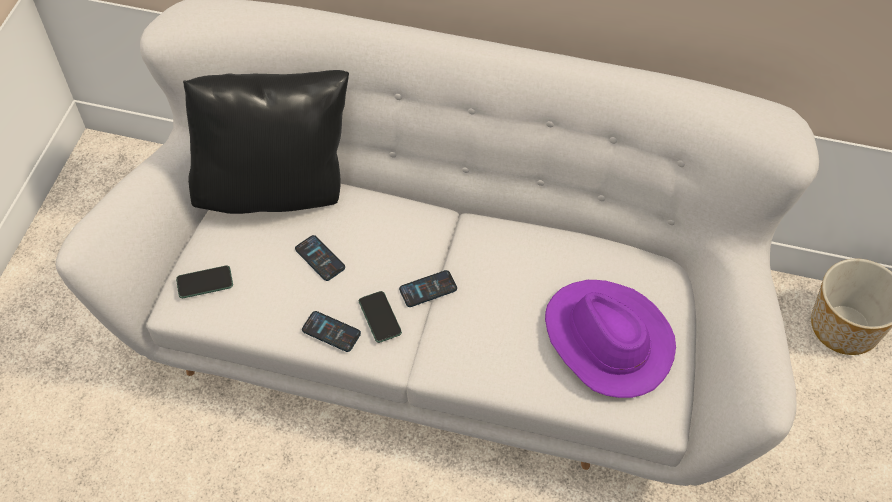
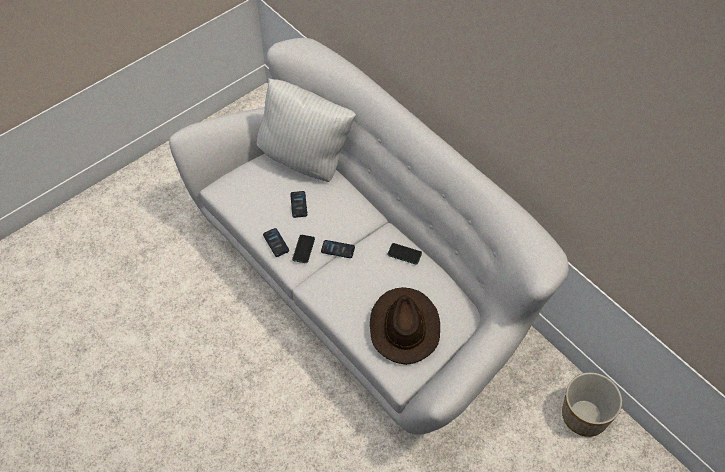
camera: 35 degrees right, 0 degrees up
(205, 282) = (238, 185): phone -> phone (404, 254)
(277, 190) = (306, 159): black pillow -> white pillow
(606, 341) = (404, 327): purple hat -> brown hat

